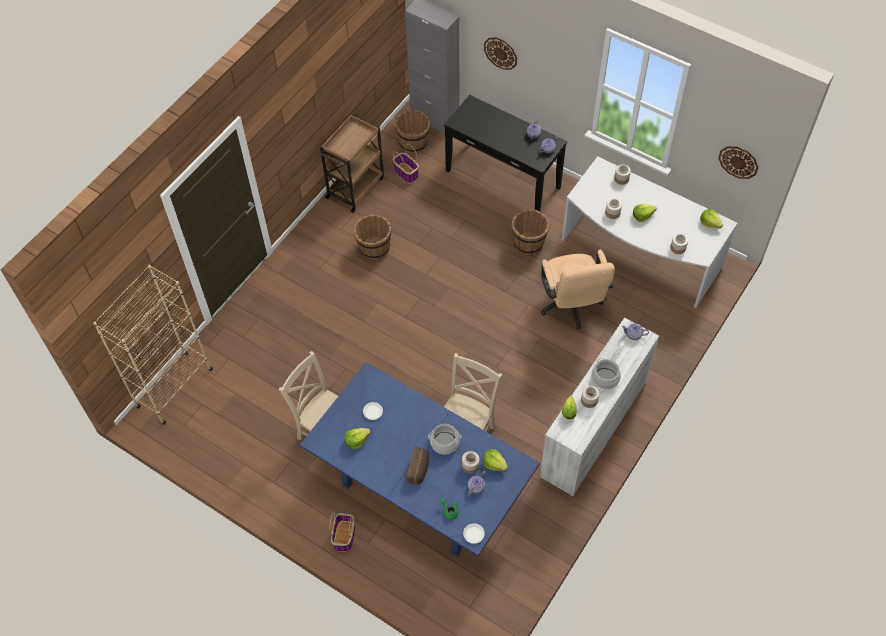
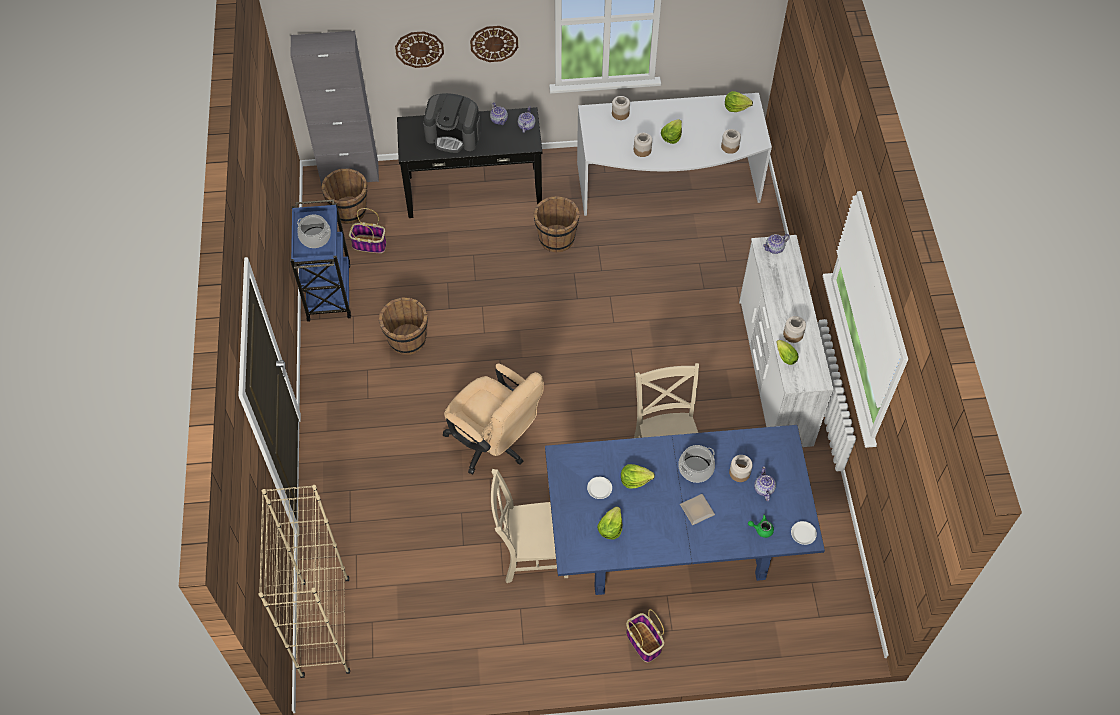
camera: 40 degrees left, 0 degrees up
(356, 187) = (329, 290): brown cart -> blue cart
(419, 469) = (696, 511): bread -> plate
(494, 127) = (453, 135): none -> coffee machine
(494, 463) = (758, 455): lettuce -> lettuce (635, 479)
(571, 306) = (651, 272): beige office chair -> beige office chair (494, 444)
(605, 378) = (788, 305): cooking pot -> cooking pot (315, 237)
(738, 162) = (739, 27): wall clock -> wall clock (494, 43)

